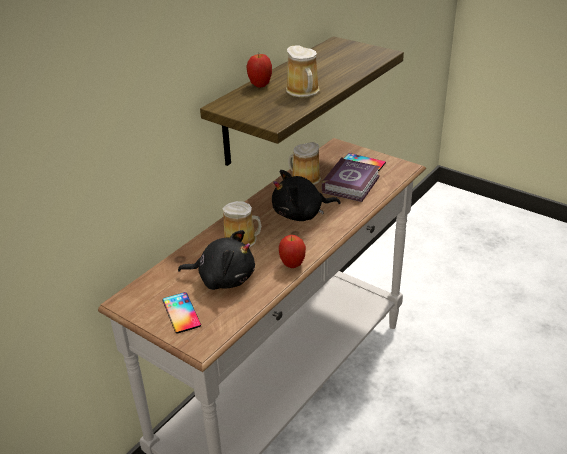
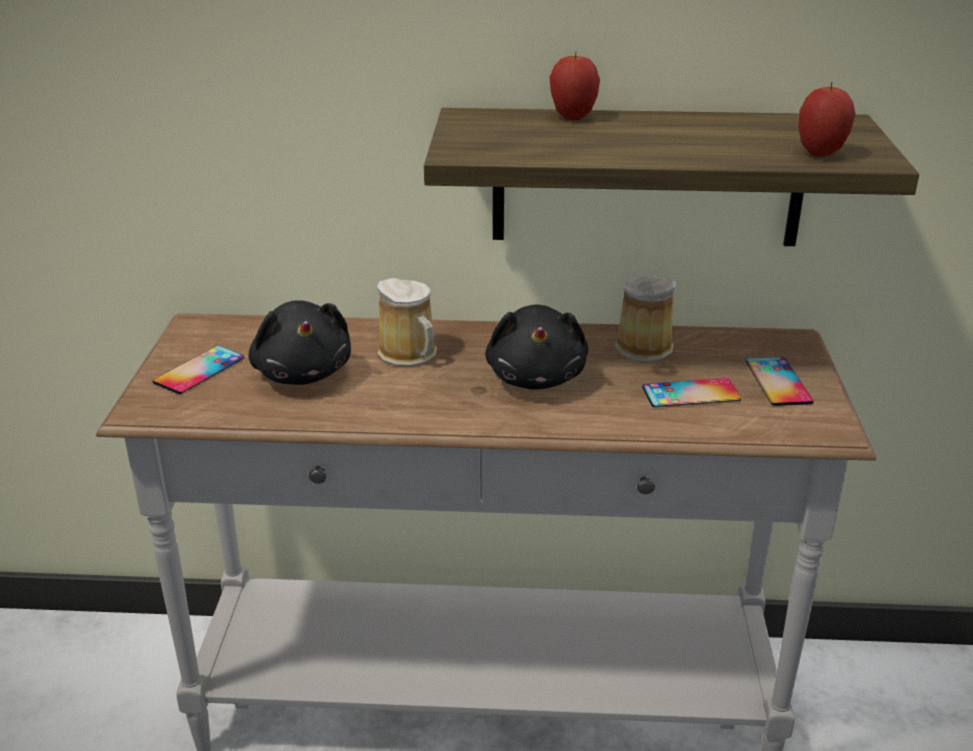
camera: 55 degrees right, 5 degrees down
(292, 265) = (390, 416): apple -> apple (820, 154)
(301, 214) = (536, 377): black plush toy -> black plush toy turned 135 degrees counterclockwise
(303, 92) = (597, 145): mug -> none
(352, 184) = (691, 393): book -> phone

